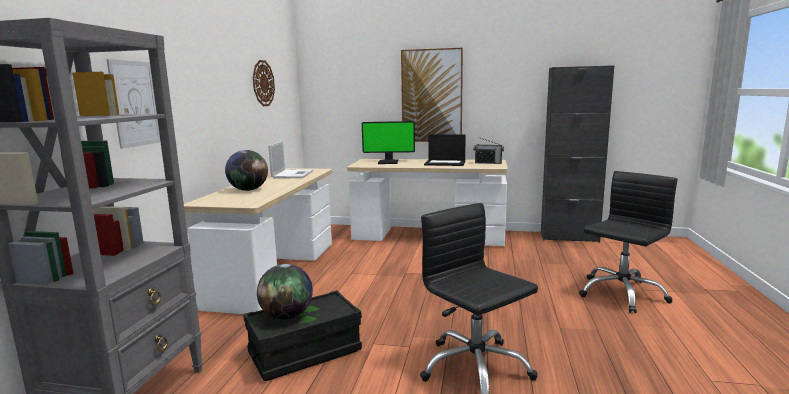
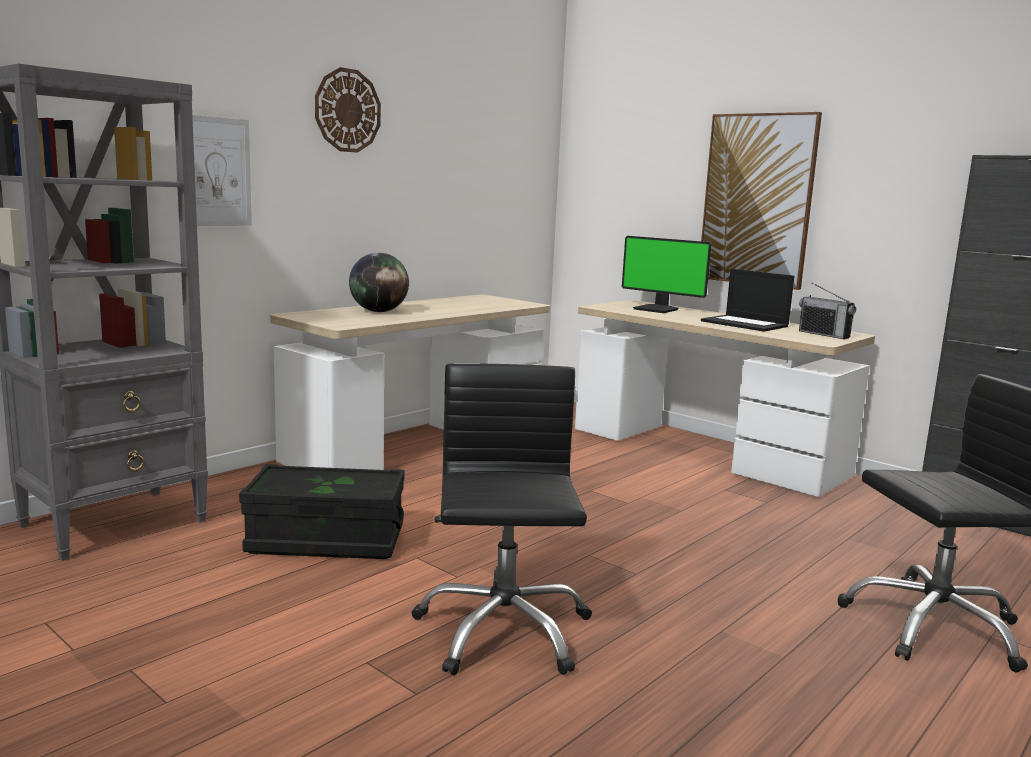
camera: 30 degrees right, 0 degrees up
(263, 83) = (470, 160): wall clock -> wall clock (347, 110)
(287, 316) = (307, 480): globe -> none
(292, 174) = (479, 303): laptop -> none

